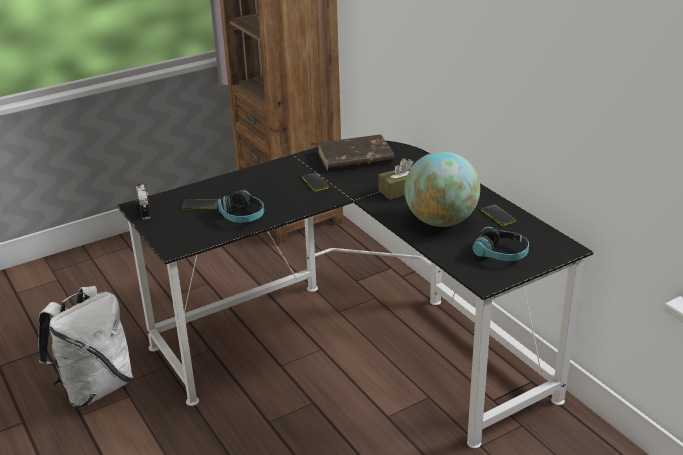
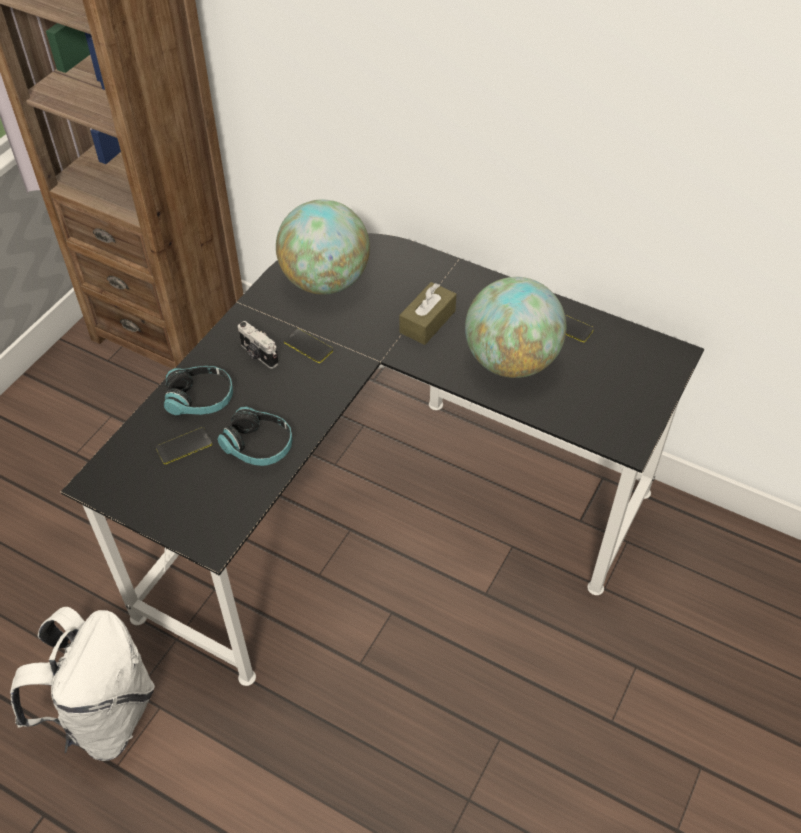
camera: 30 degrees left, 20 degrees up
(143, 210) = (110, 488): camera -> camera (258, 355)
(354, 157) = (325, 281): brown book -> globe
(501, 254) = (614, 391): headphones -> headphones (200, 399)

